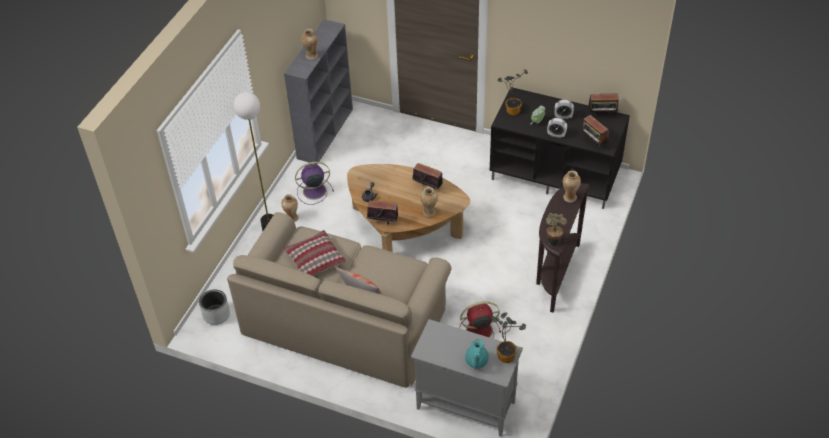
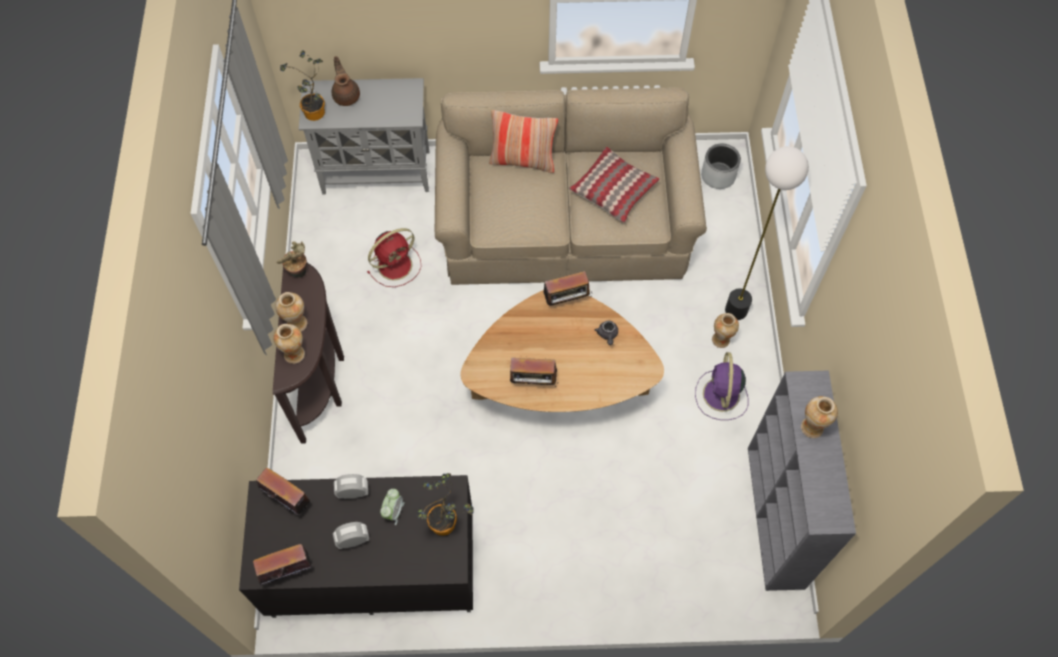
camera: 155 degrees right, 15 degrees up
(313, 191) = (721, 396): purple fan -> purple fan turned 135 degrees clockwise
(429, 212) = (510, 338): vase -> vase (296, 323)
(476, 361) = (346, 95): turquoise teapot -> brown teapot

